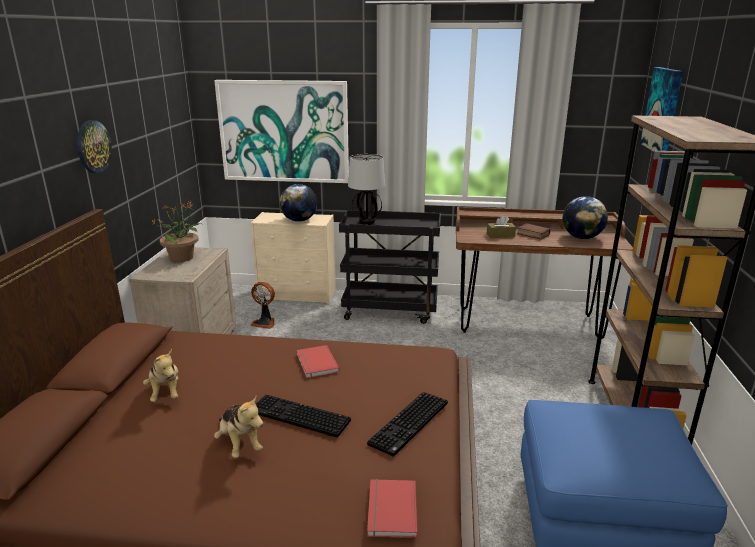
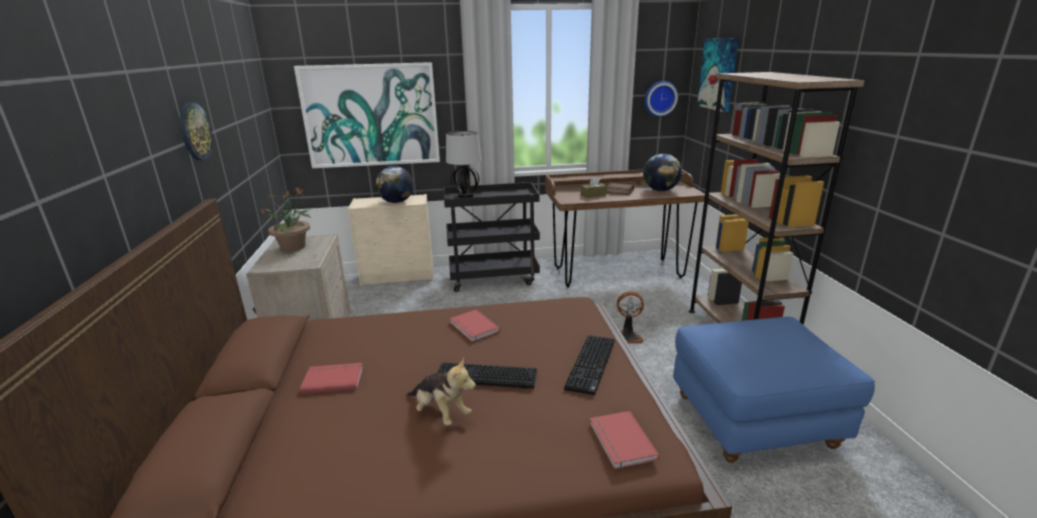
camera: 15 degrees left, 0 degrees up
(165, 392) = (333, 379): plush toy -> red book
(265, 322) = (377, 305): fan -> fan (628, 337)
(601, 131) = (660, 98): none -> wall clock

